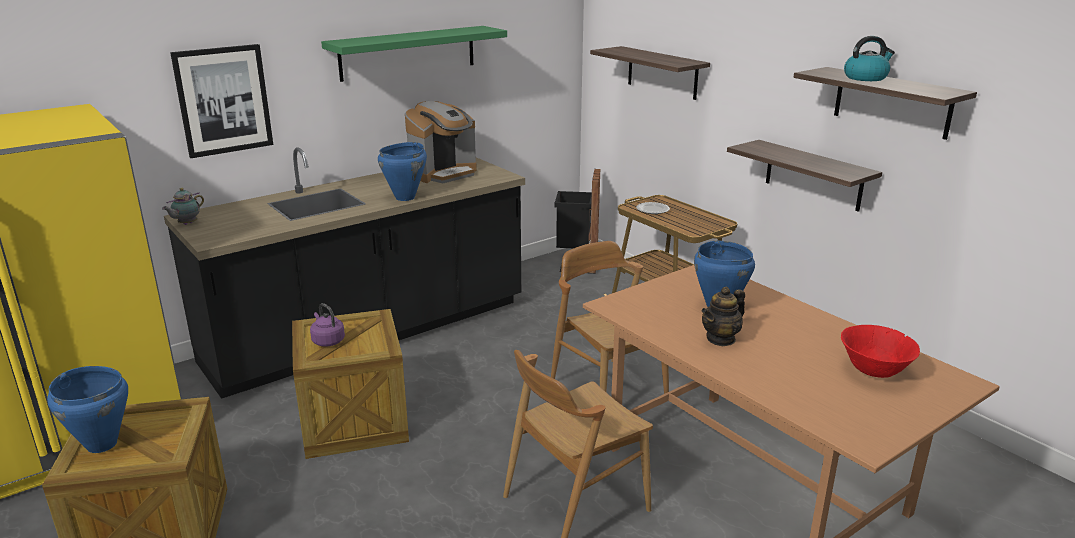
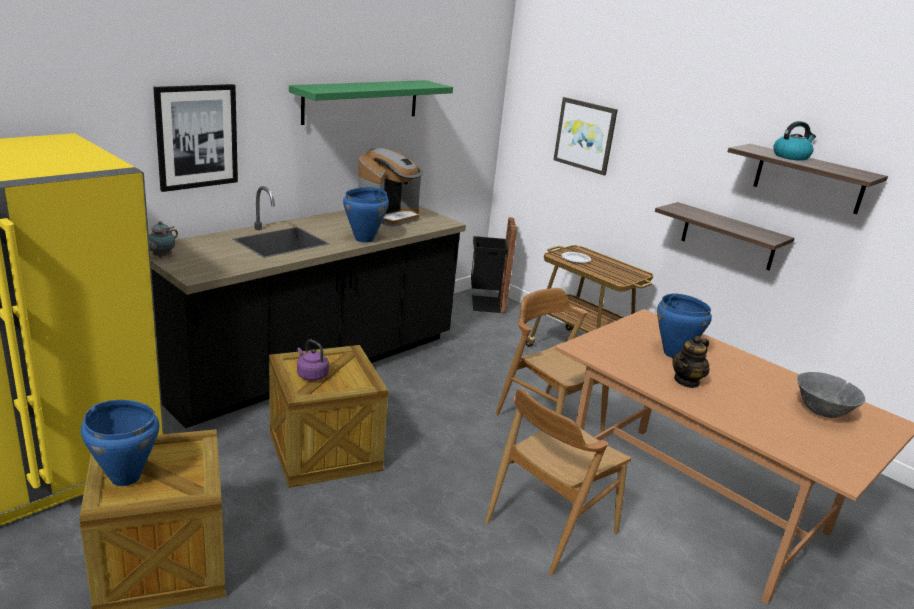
camera: 10 degrees left, 0 degrees up
(662, 72) = (585, 135): shelf -> picture
(873, 372) = (821, 413): red bowl -> grey bowl

